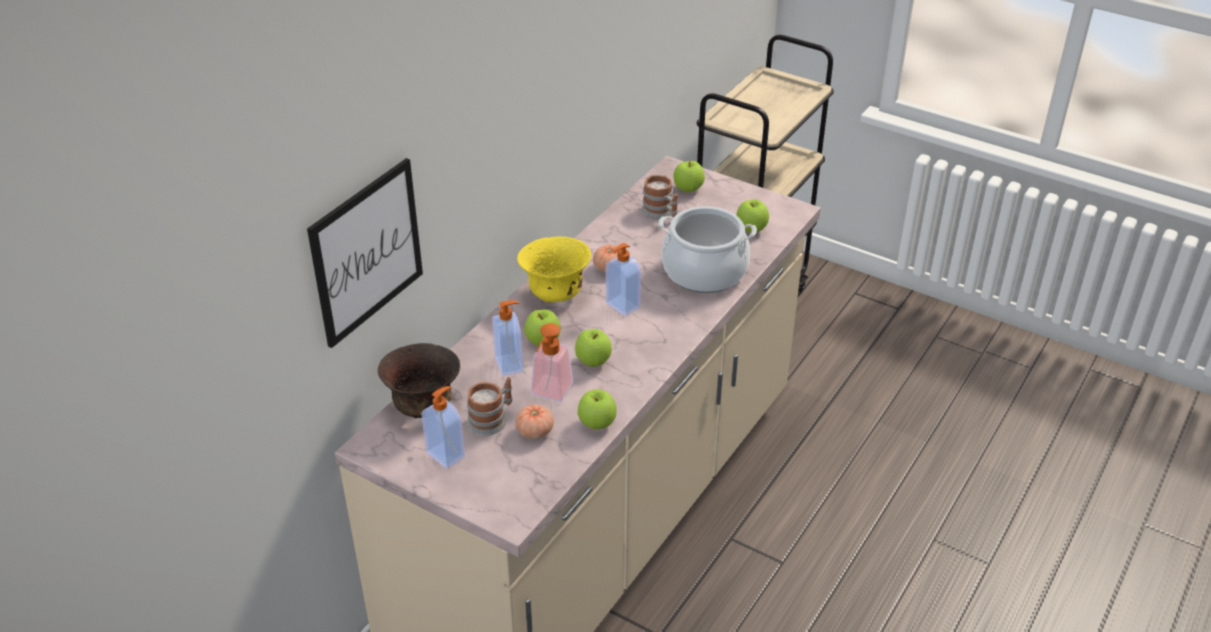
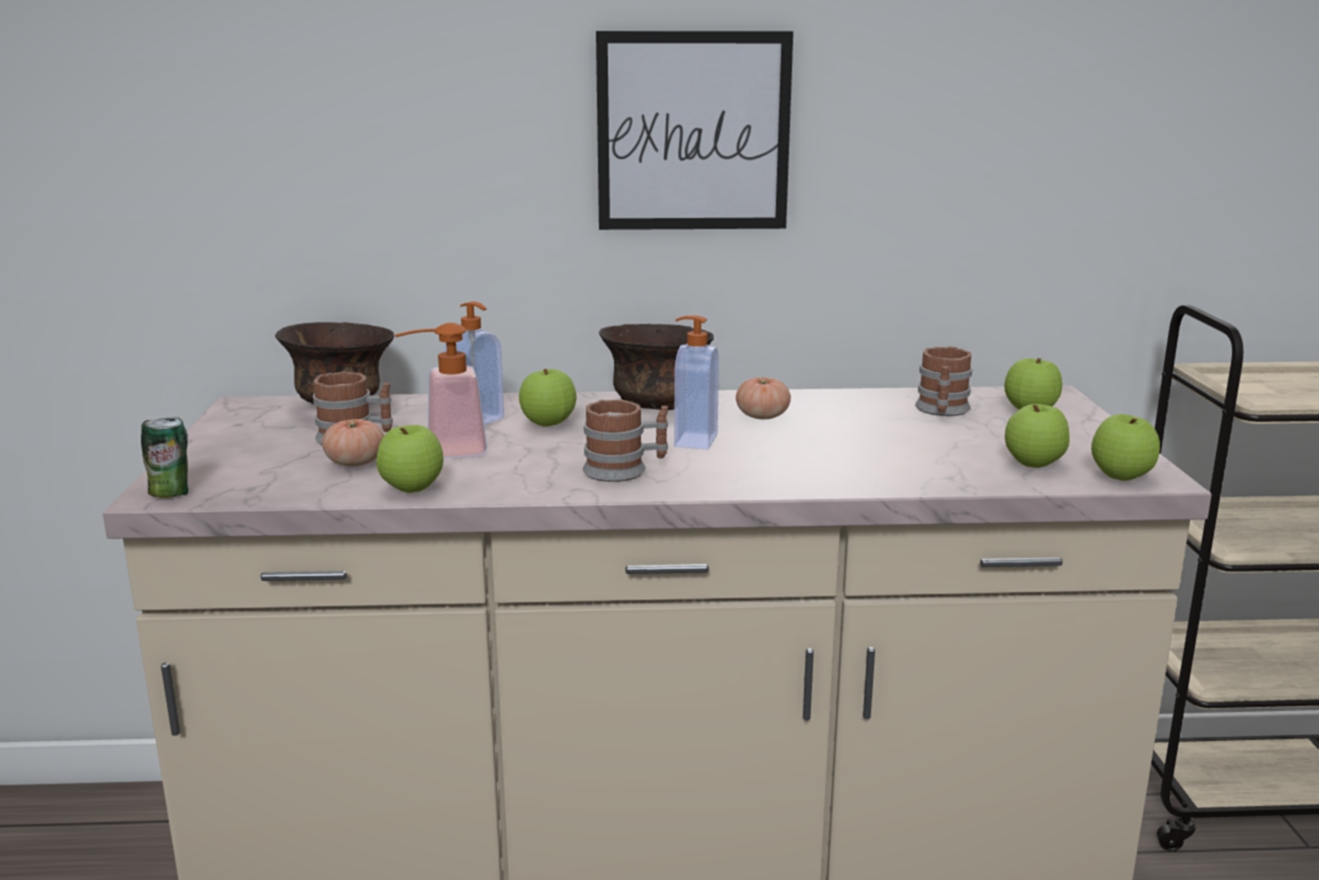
camera: 55 degrees right, 20 degrees down
(367, 252) = (332, 146): picture -> picture (693, 132)
(446, 454) = (261, 436): soap dispenser -> none
(516, 513) = (171, 493): none -> can
(555, 295) = (654, 407): yellow bowl -> brown bowl
(593, 361) = (547, 455): apple -> apple (1121, 477)
(640, 345) = (625, 470): none -> mug
(704, 272) = (866, 463): cooking pot -> none

